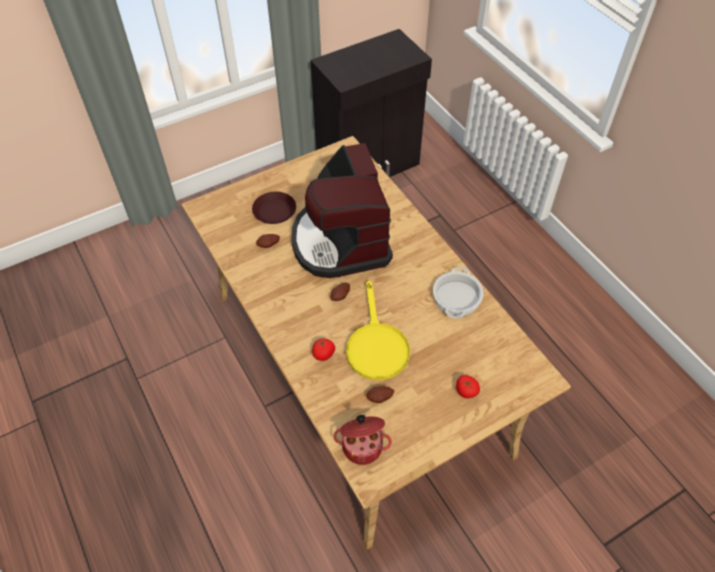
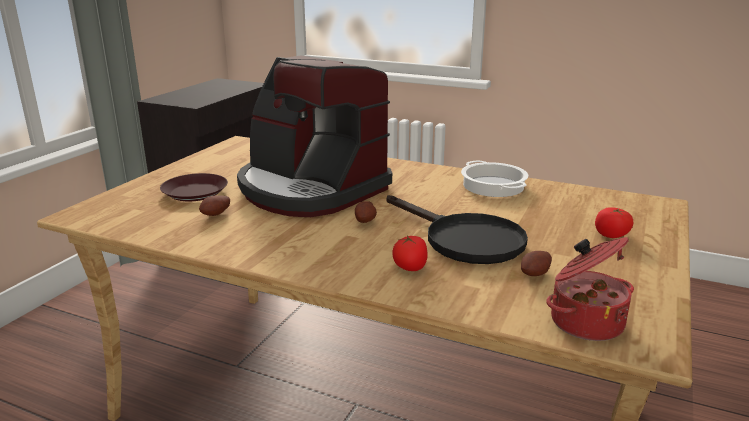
camera: 35 degrees left, 30 degrees down
(376, 345) = (463, 239): yellow frying pan -> black frying pan

